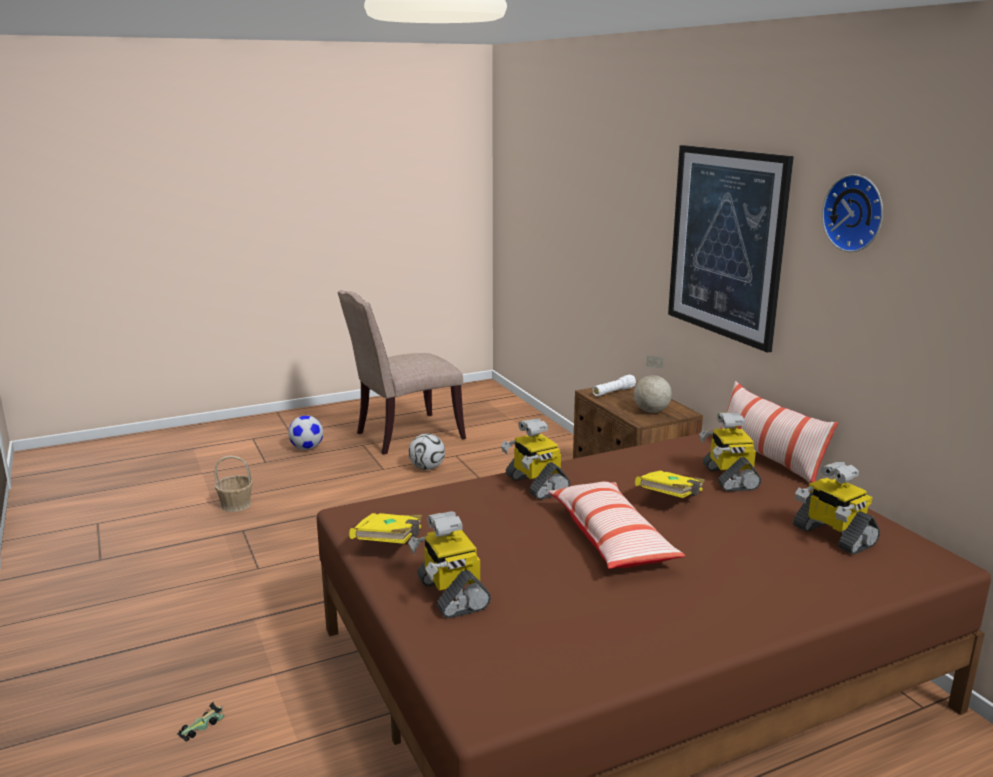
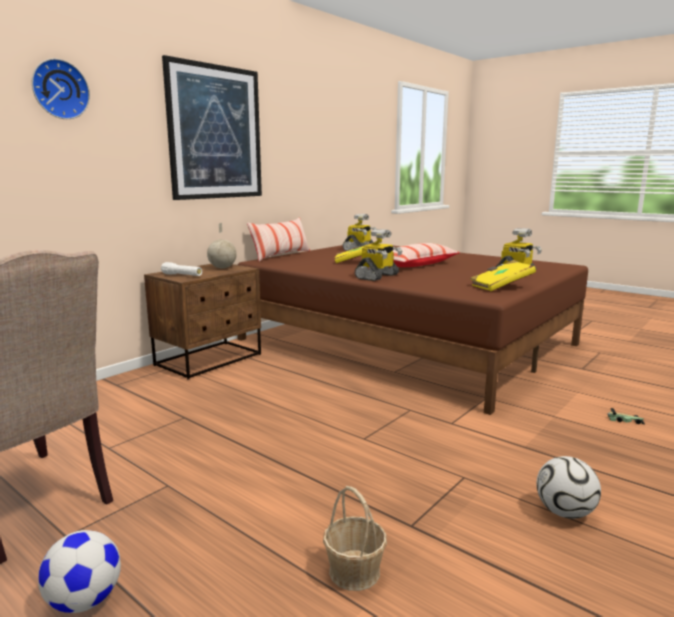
camera: 115 degrees left, 5 degrees down
(427, 468) = (156, 455): football -> football (564, 512)
(728, 477) = (315, 258): toy robot -> none
(856, 213) = (292, 105): wall clock -> wall clock (59, 89)

